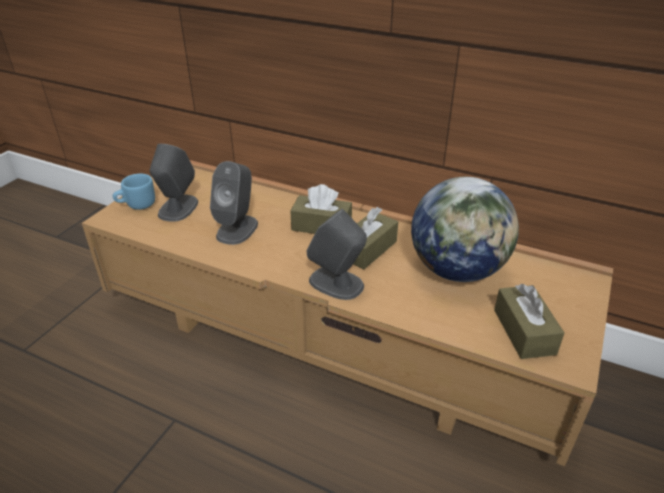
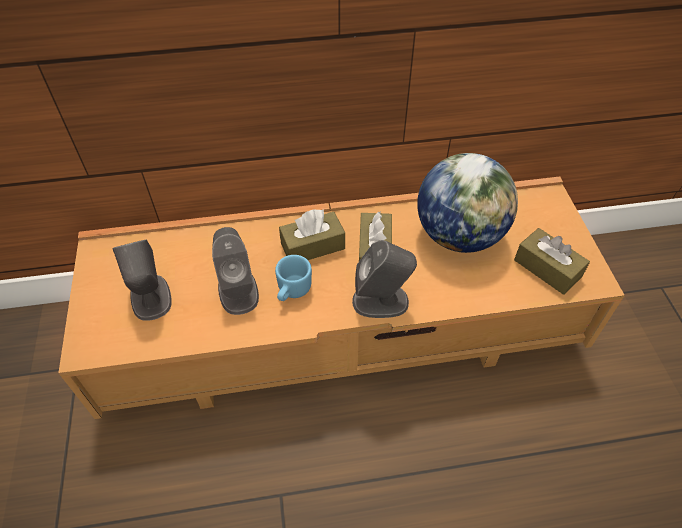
camera: 35 degrees left, 15 degrees up
(136, 205) = (99, 317): blue mug -> blue mug (291, 291)

